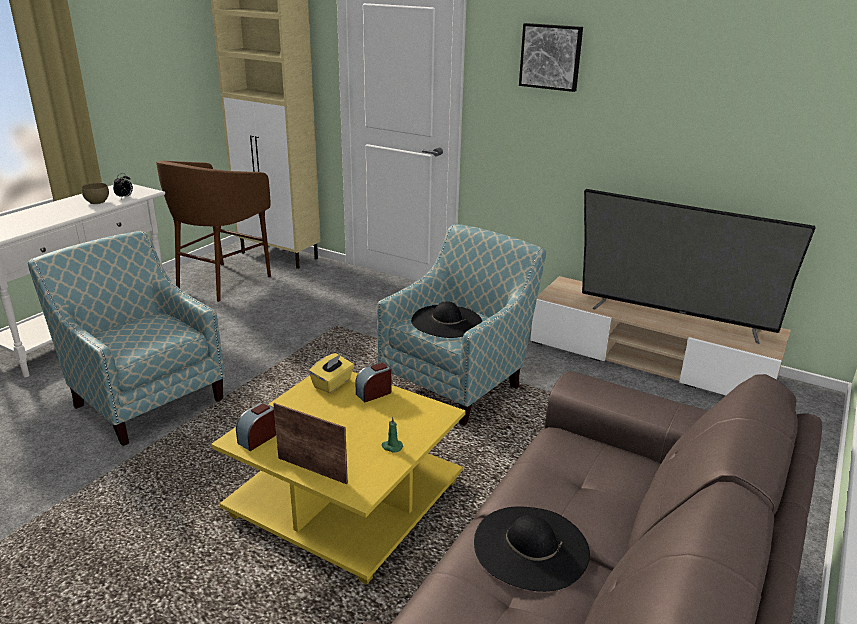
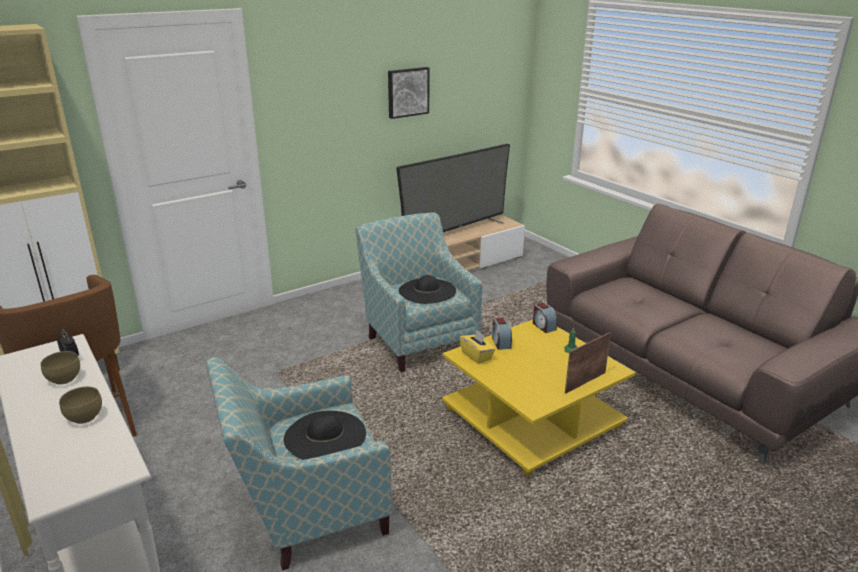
camera: 65 degrees left, 0 degrees up
(47, 218) = (86, 418): none -> brown bowl
(258, 438) = (536, 398): alarm clock -> alarm clock (543, 326)
(531, 547) = (688, 325): black hat -> black hat (325, 436)
(551, 56) = (328, 75): picture -> picture (407, 92)

